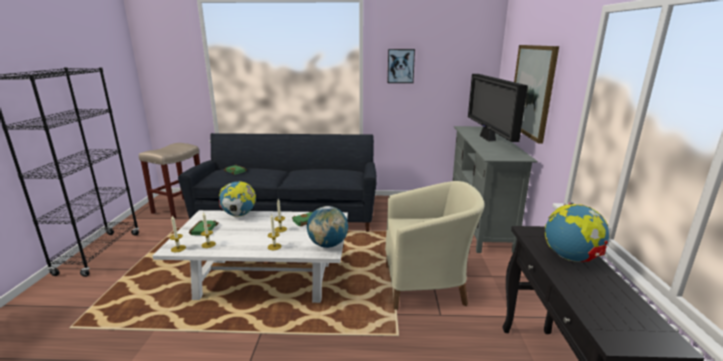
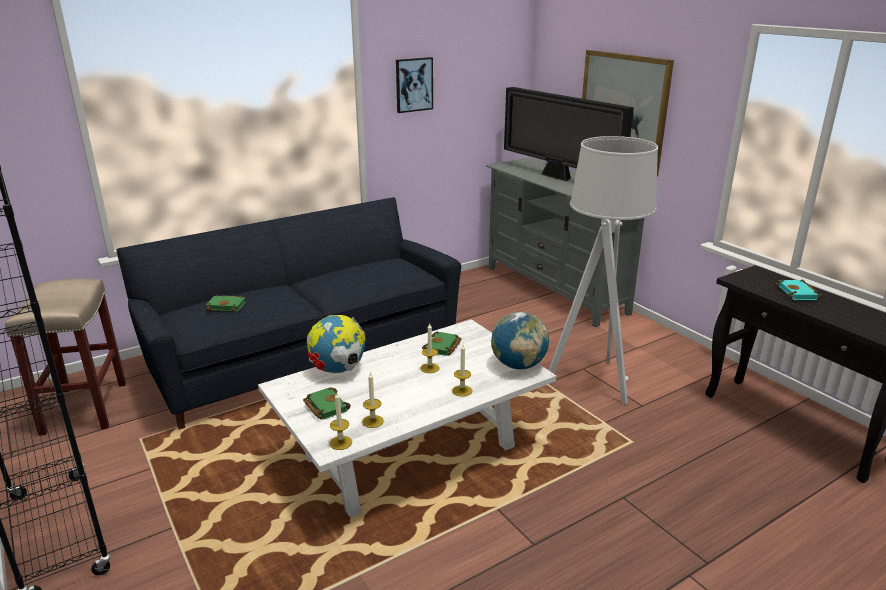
camera: 35 degrees left, 5 degrees up
(426, 285) = (593, 381): beige armchair -> grey floor lamp
(571, 258) = (799, 294): globe -> turquoise book

